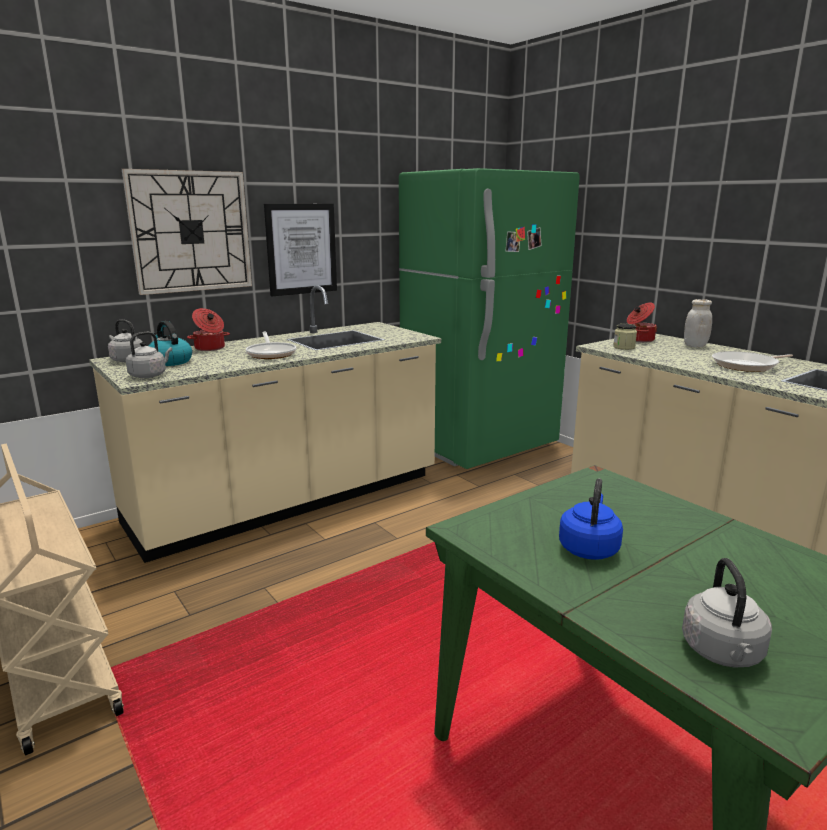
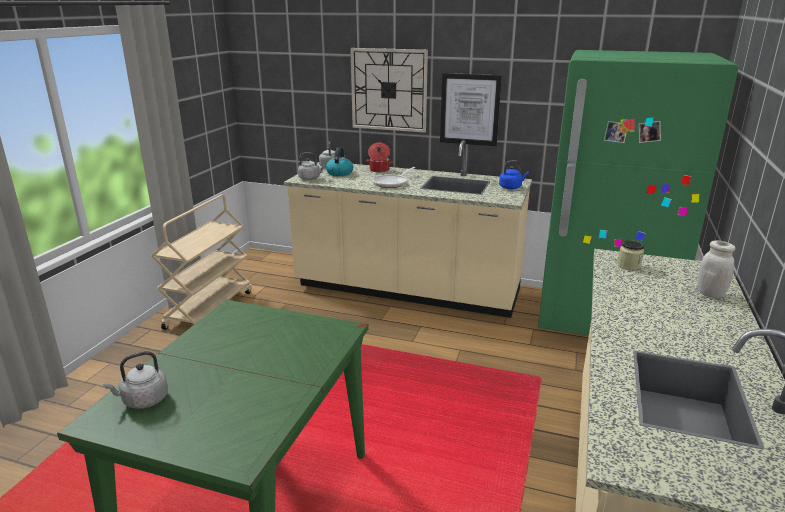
camera: 55 degrees right, 5 degrees up
(589, 548) = (234, 345): blue kettle -> blue kettle (511, 187)
(638, 340) = (678, 266): cooking pot -> none
(747, 365) = (669, 328): frying pan -> none

